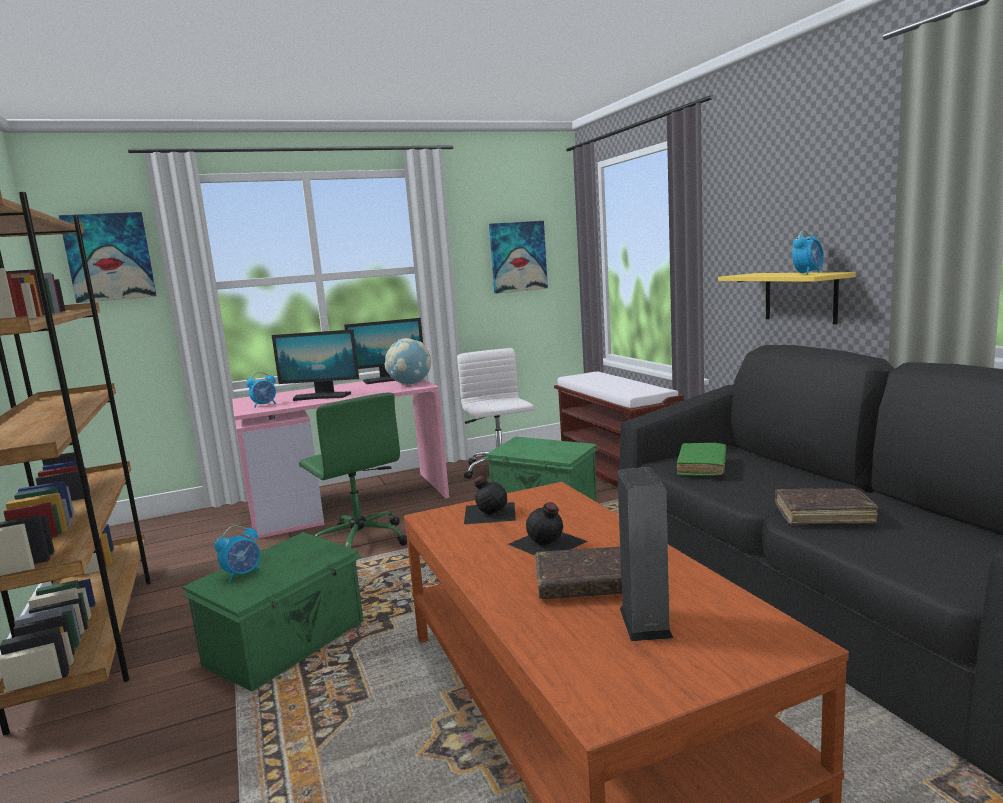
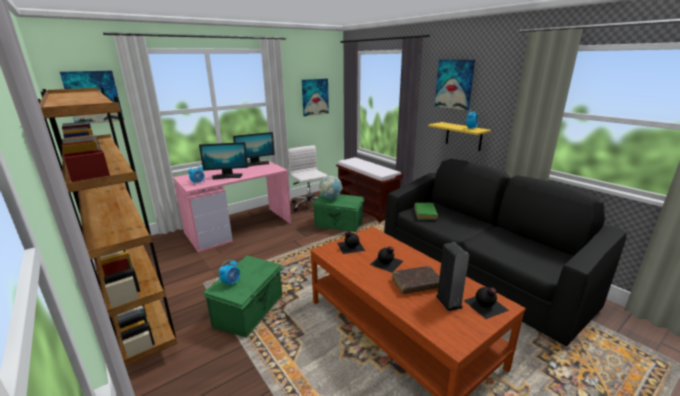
camera: 15 degrees left, 10 degrees up
(359, 542) = (257, 251): green office chair -> none
(410, 384) = (270, 167): globe -> globe (330, 198)
(737, 637) = (485, 305): none -> black bottle
(772, 187) = (454, 84): none -> picture
(823, 515) = (485, 240): brown book -> none

